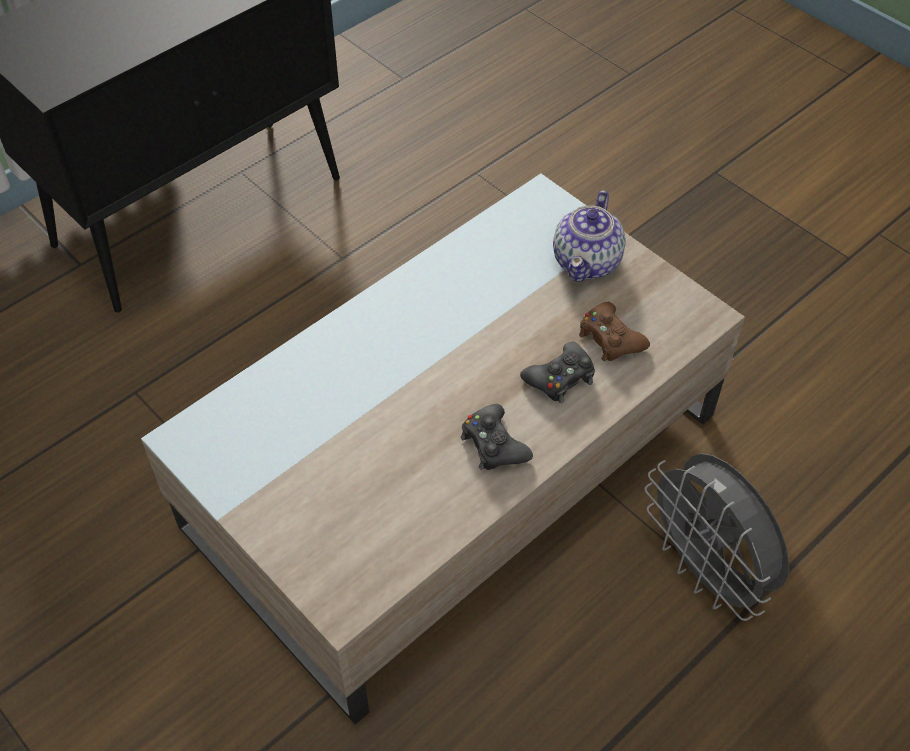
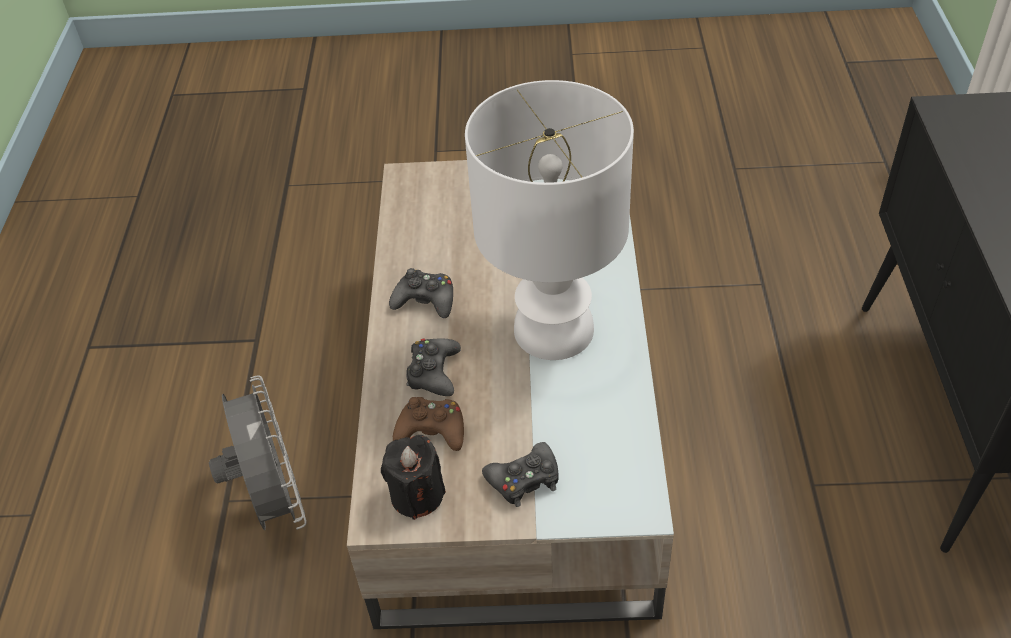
camera: 135 degrees right, 5 degrees down
(435, 336) = (552, 328): none -> white table lamp
(587, 261) = (524, 479): teapot -> black game controller
(667, 307) = (417, 495): none -> black candle
(706, 572) = (274, 500): grey fan -> grey fan turned 60 degrees clockwise

